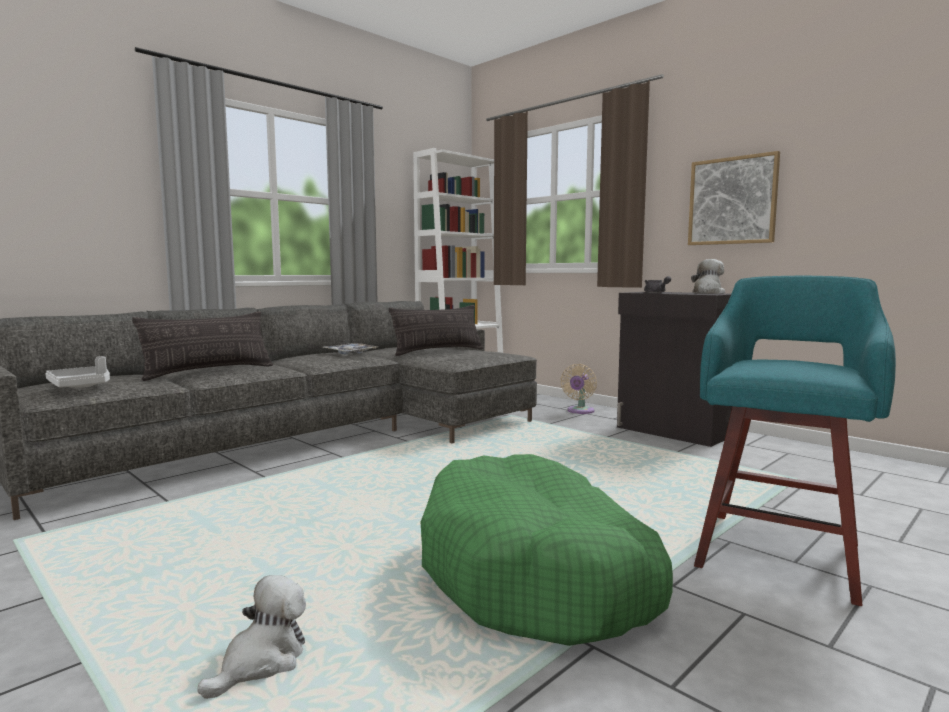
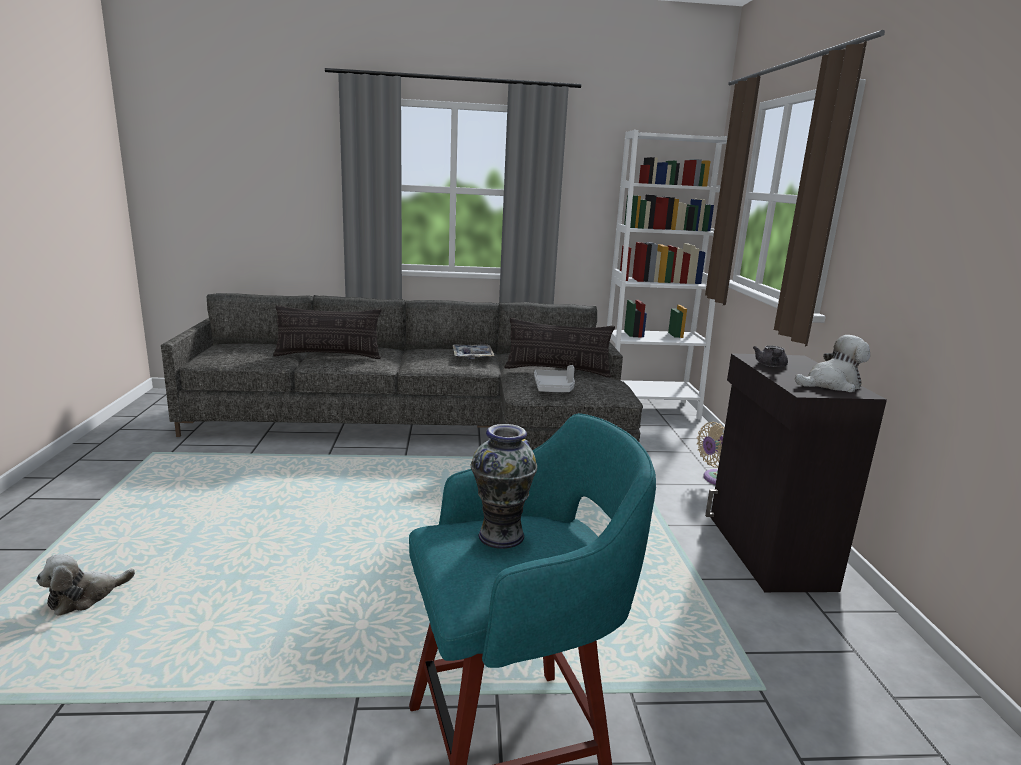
camera: 40 degrees right, 10 degrees up
(81, 386) = (231, 354): grey tray -> grey tray (554, 388)
(262, 662) = (85, 597): plush toy -> plush toy turned 150 degrees clockwise
(537, 573) = (301, 632): green dog bed -> none
(732, 201) = (933, 247): picture -> none
(773, 362) = (501, 536): none -> vase

